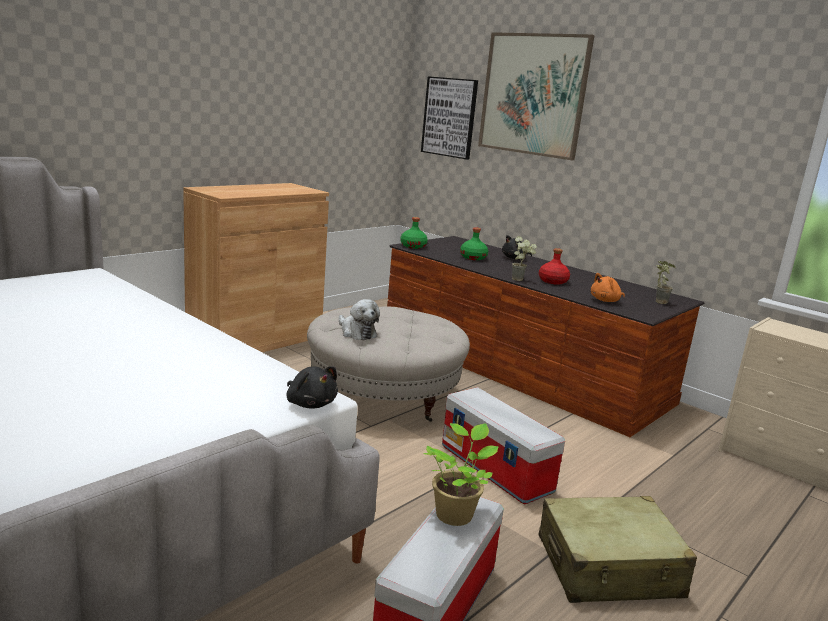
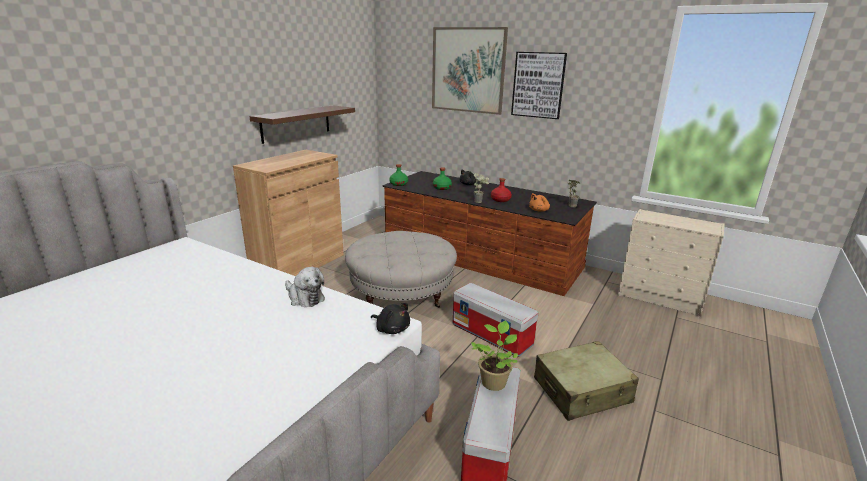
camera: 10 degrees left, 5 degrees up
(282, 145) = (296, 123): none -> brown shelf
(356, 333) = (382, 256): plush toy -> plush toy (304, 298)
(449, 117) = (408, 88): picture -> picture (538, 85)

